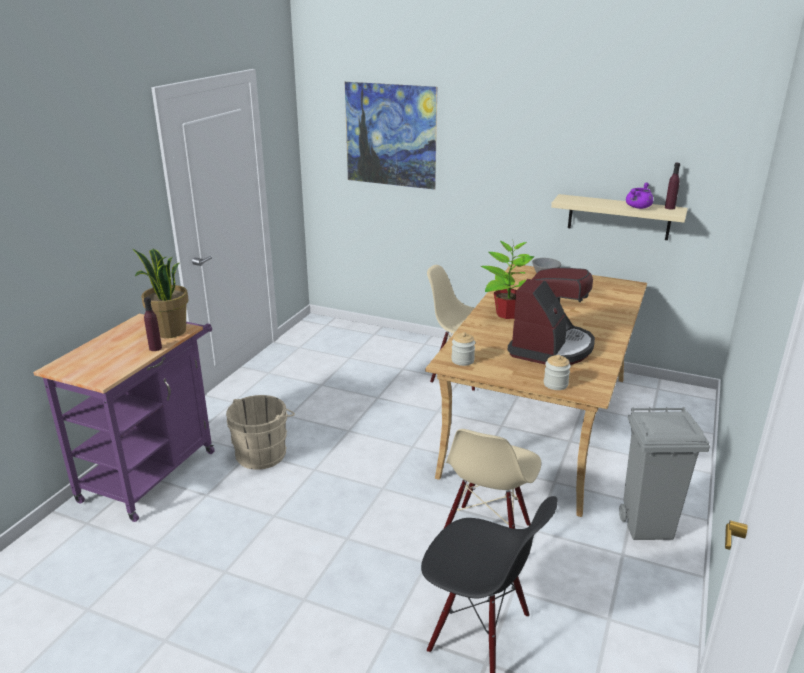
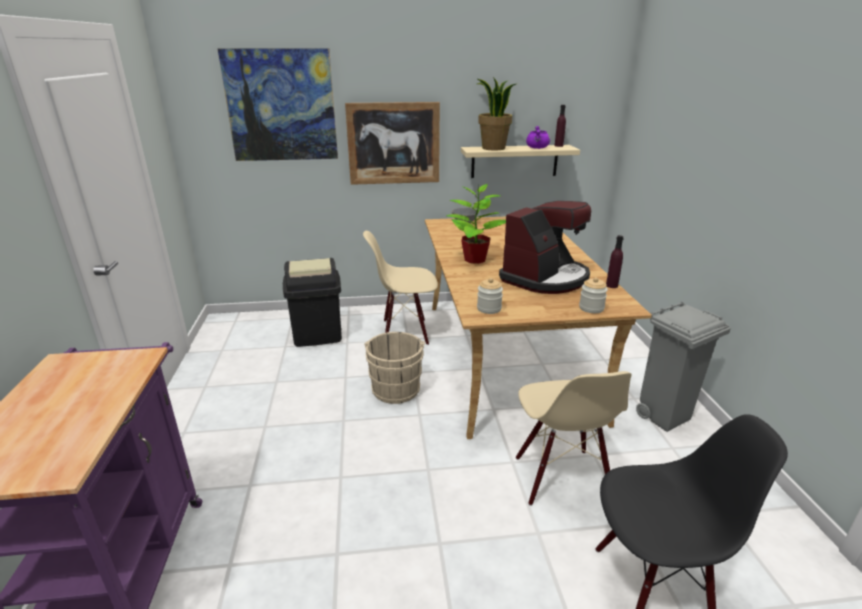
camera: 30 degrees left, 0 degrees up
(155, 348) = (118, 394): purple bottle -> purple bottle (611, 285)
(169, 331) = (121, 366): potted plant -> potted plant (493, 148)
(263, 453) = (266, 480): beige bucket -> beige bucket (396, 387)
(383, 355) = (317, 335): none -> black trash can
(489, 182) = (393, 143): none -> picture
(551, 347) = (545, 278): coffee machine -> coffee machine turned 45 degrees clockwise

